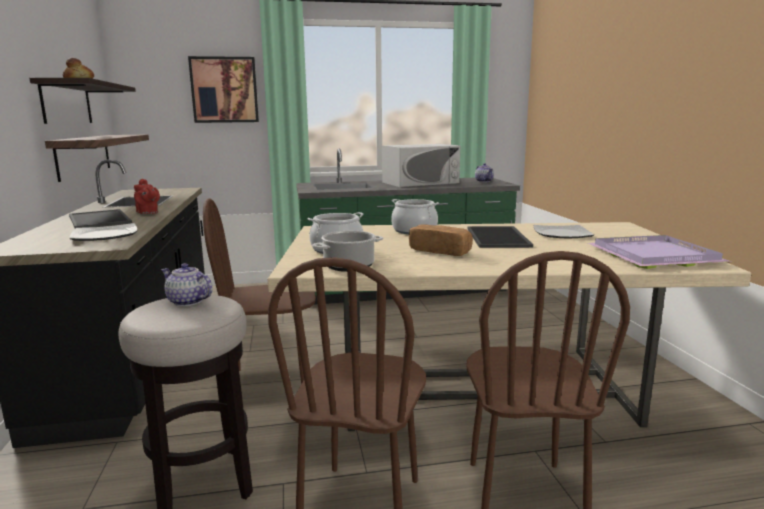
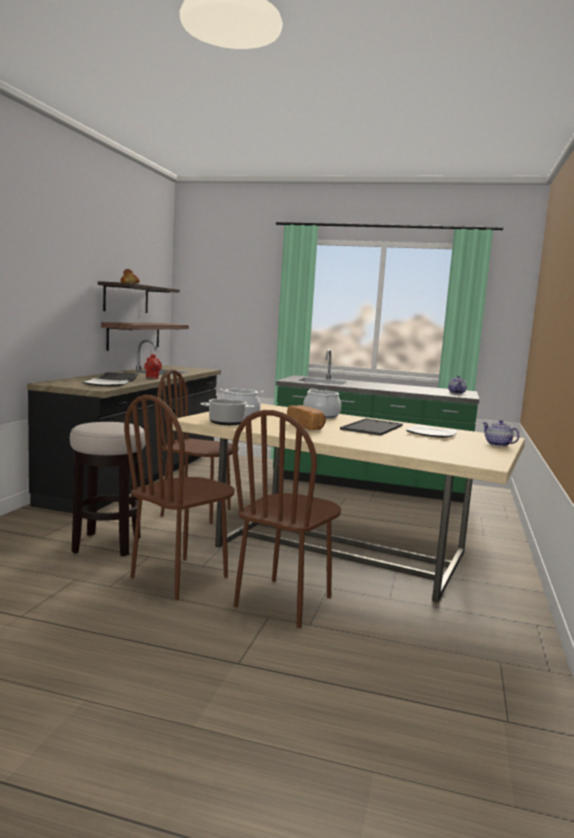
camera: 25 degrees right, 5 degrees down
(188, 302) = (115, 423): teapot -> teapot (498, 444)
(224, 90) = (251, 294): picture -> none
(420, 182) = (395, 387): white microwave -> none
(653, 256) = (459, 453): purple tray -> none

